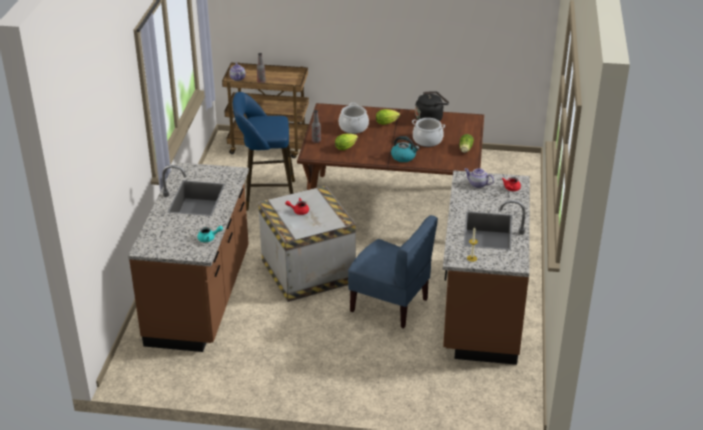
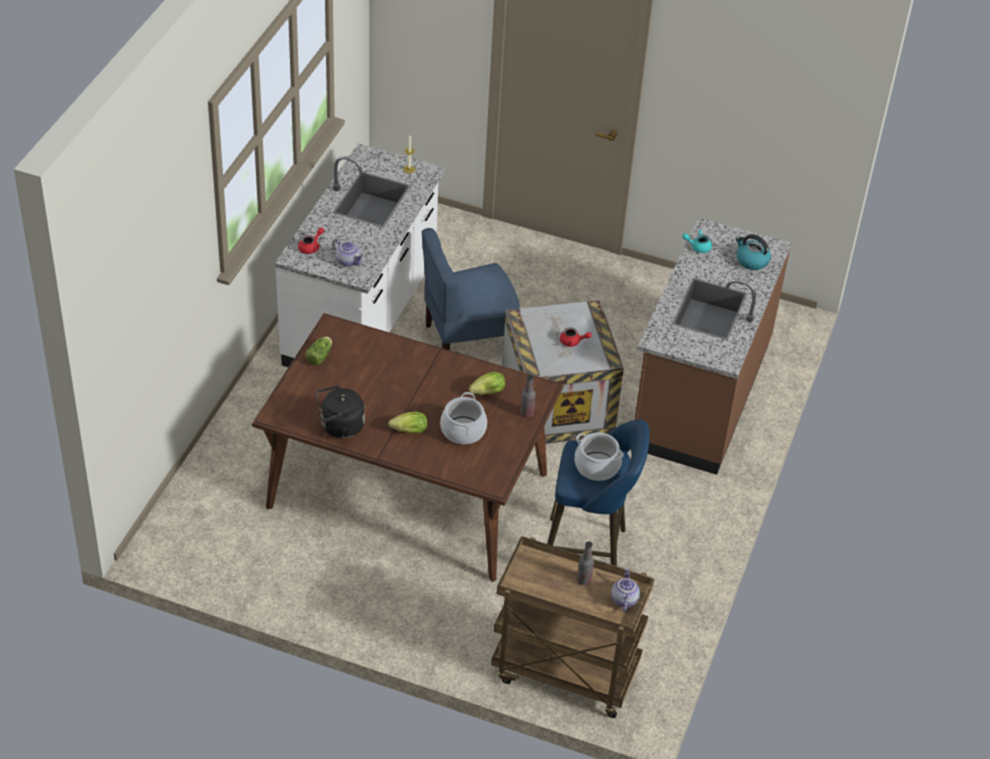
camera: 170 degrees left, 10 degrees up
(390, 304) = (468, 340): blue chair -> blue chair turned 60 degrees counterclockwise
(404, 157) = (412, 359): kettle -> kettle (751, 261)
(427, 140) = (365, 383): cooking pot -> cooking pot (597, 467)
(480, 308) = (362, 316): brown counter -> white counter

